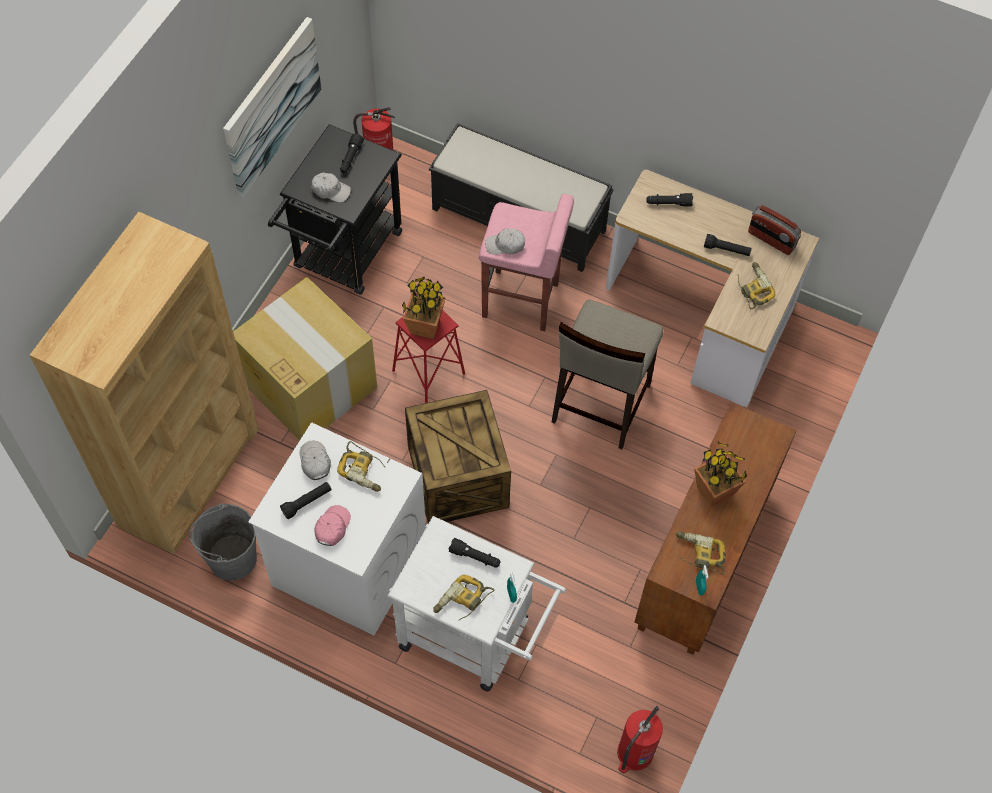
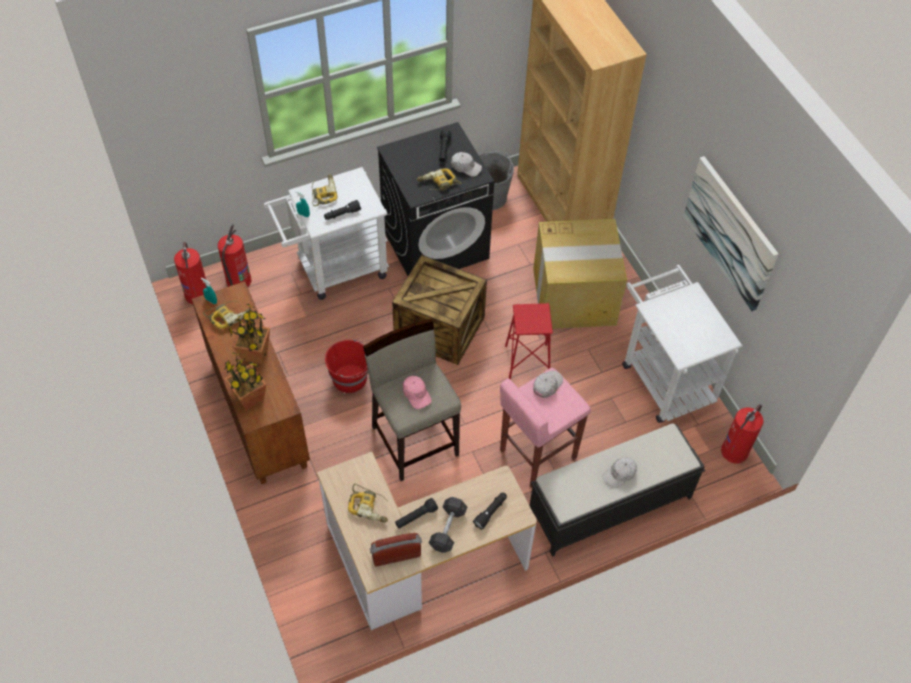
camera: 130 degrees right, 5 degrees down
(330, 190) = (676, 309): white cap -> white cap (619, 474)
(332, 527) = (418, 151): pink cap -> pink cap (416, 394)
(343, 257) = (664, 376): black cart -> white cart
(348, 564) = (435, 243): white washing machine -> black washing machine
(351, 158) = (697, 337): black flashlight -> none
(424, 327) = (531, 315): potted plant -> potted plant (250, 397)
(579, 724) = (238, 281): none -> fire extinguisher
(589, 510) = (350, 378): none -> red bucket
(713, 222) = (448, 529): none -> grey dumbbell

